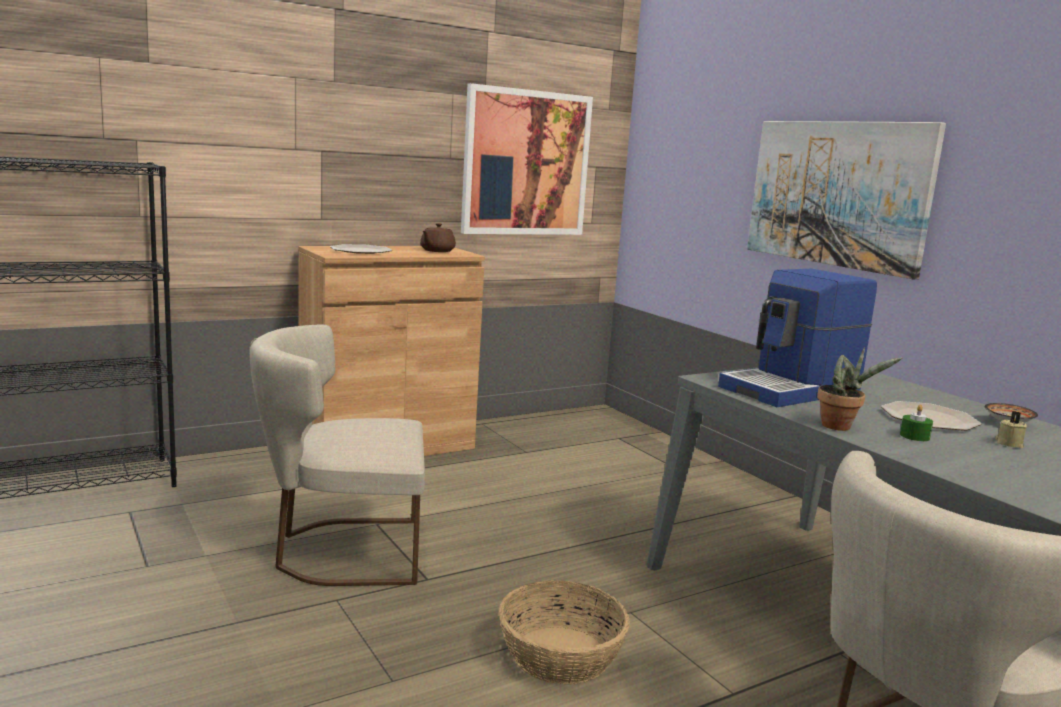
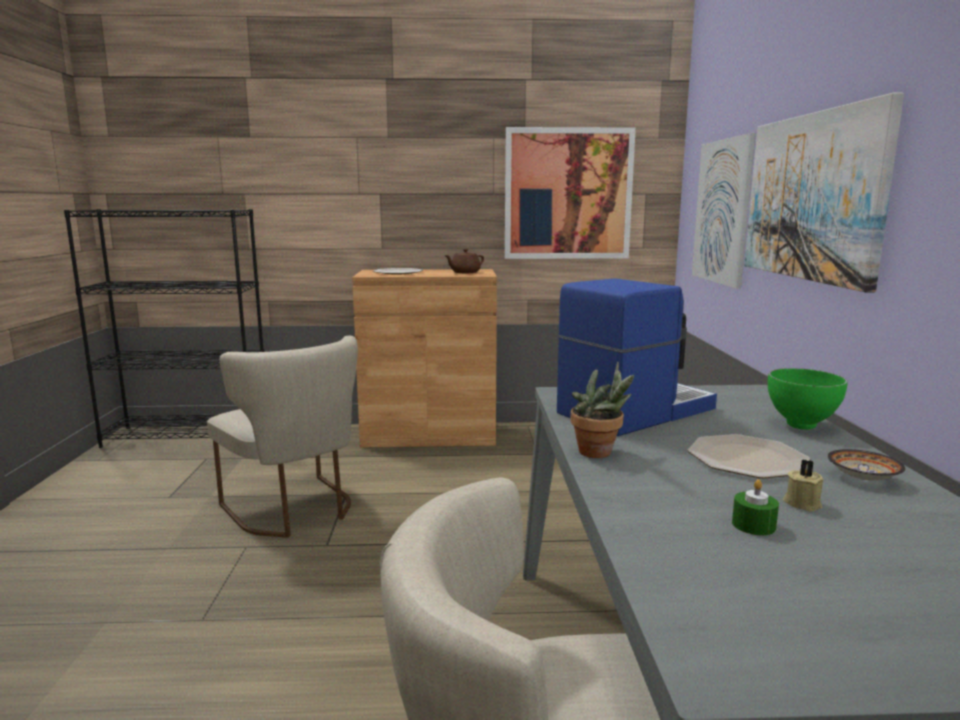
camera: 30 degrees right, 0 degrees up
(341, 551) = (295, 510): beige chair -> beige chair turned 150 degrees counterclockwise
(560, 654) = (347, 635): basket -> none
(702, 194) = (722, 212): none -> picture
(792, 390) = (633, 411): coffee machine -> coffee machine turned 150 degrees clockwise
(914, 391) = (800, 426): none -> green bowl
(914, 436) = (674, 476): green candle -> green candle (753, 525)

